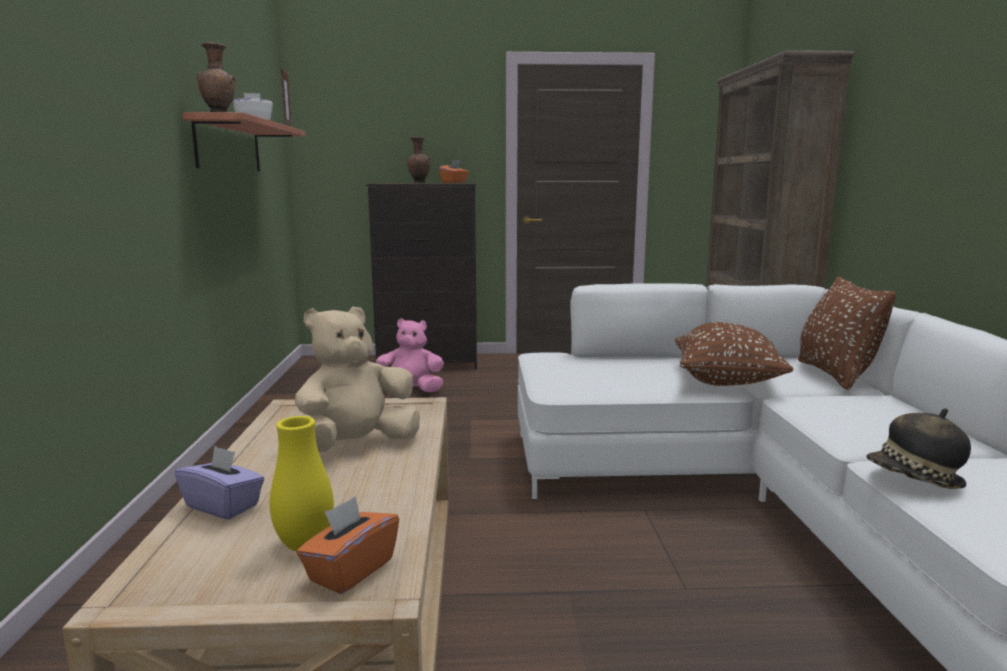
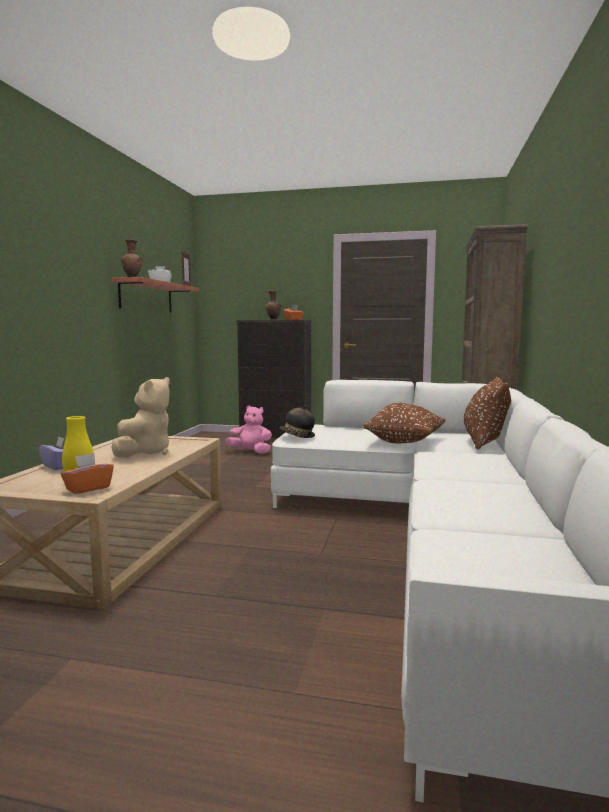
camera: 15 degrees right, 5 degrees down
(356, 446) = (145, 453): beige plush toy -> beige plush toy turned 135 degrees clockwise
(914, 479) = (435, 486): hat -> hat (297, 436)

